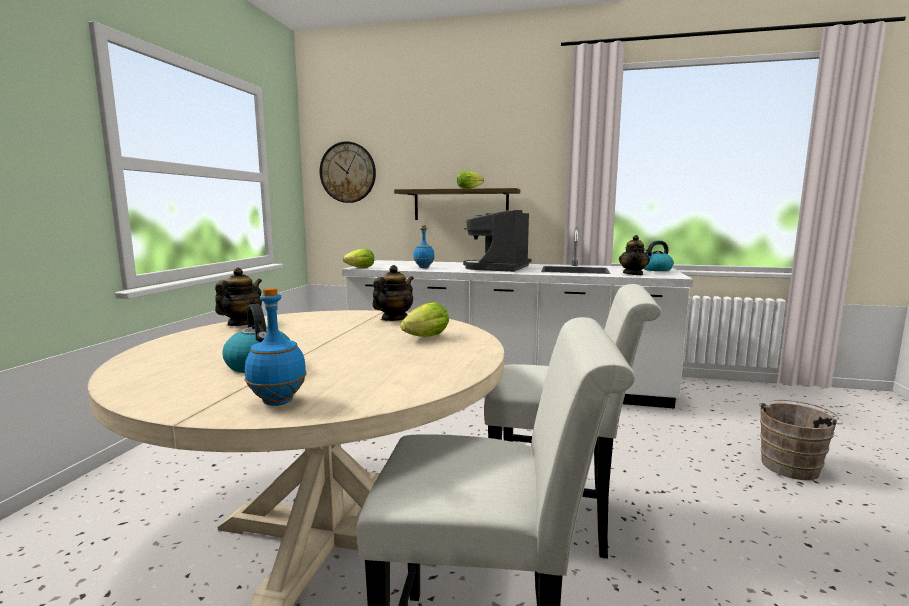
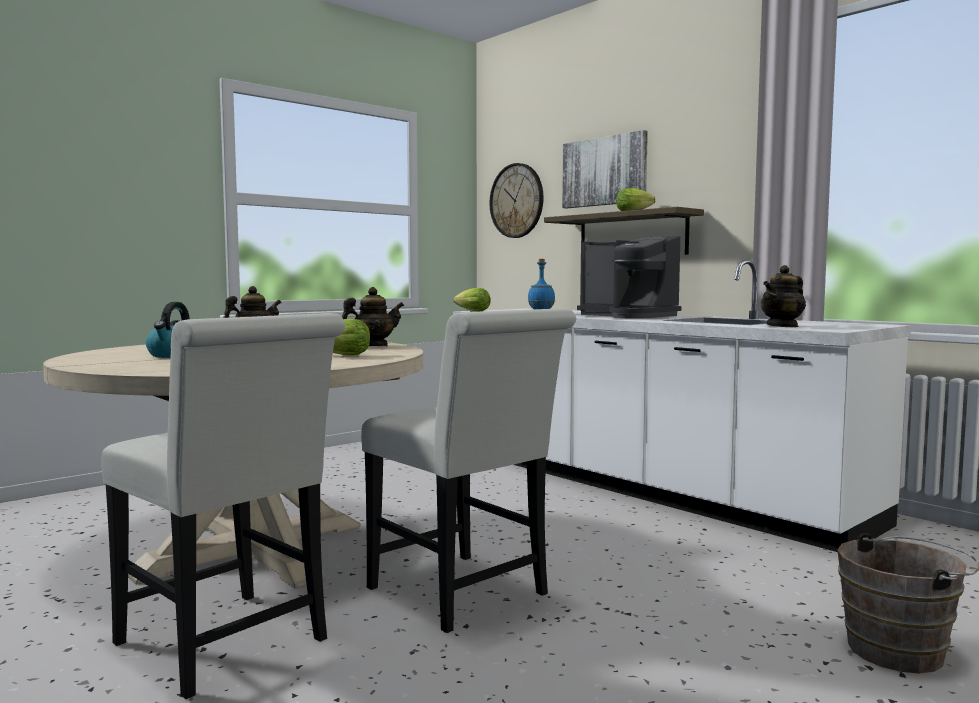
camera: 35 degrees right, 5 degrees down
(278, 402) = (120, 366): blue bottle -> none
(435, 155) = (604, 171): none -> picture
(500, 268) = (629, 316): coffee machine -> coffee machine turned 105 degrees counterclockwise
(656, 270) = (855, 325): kettle -> none

